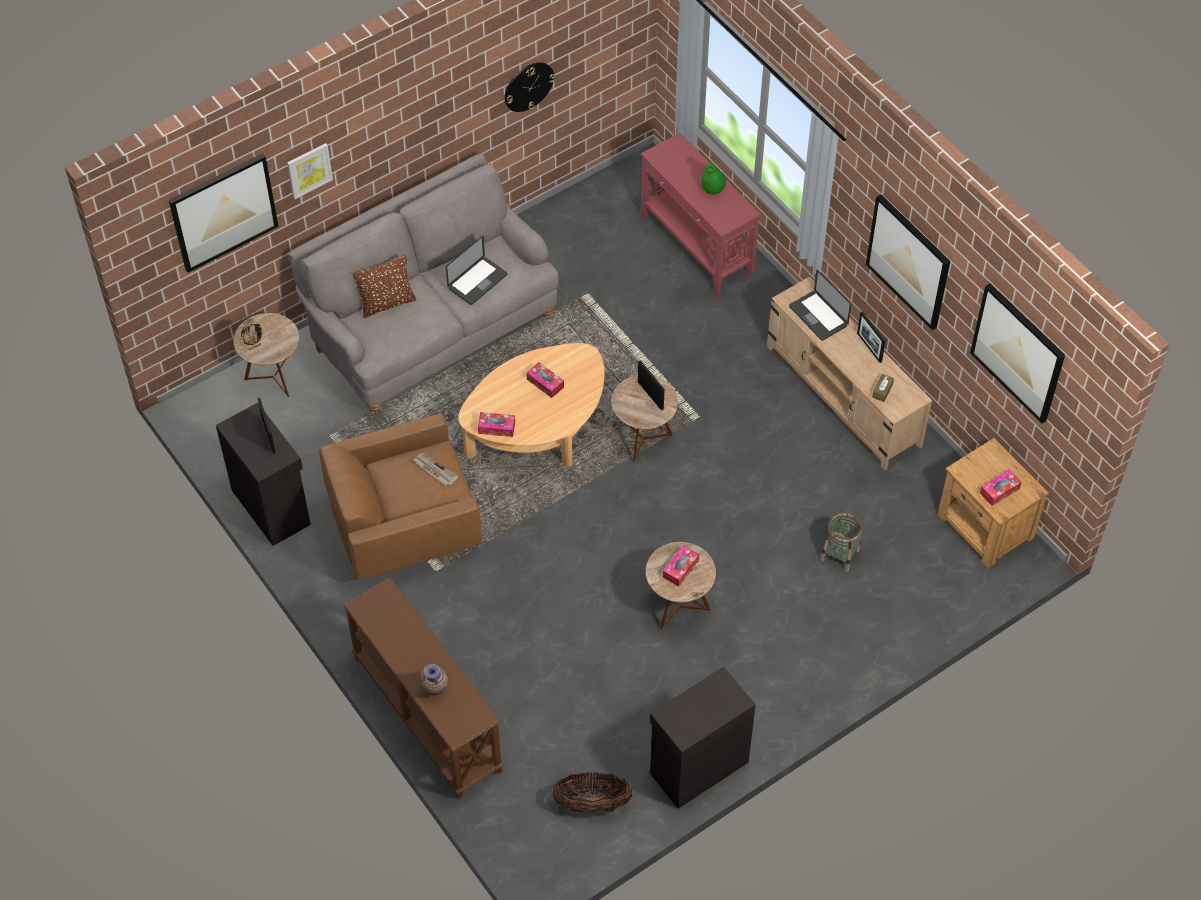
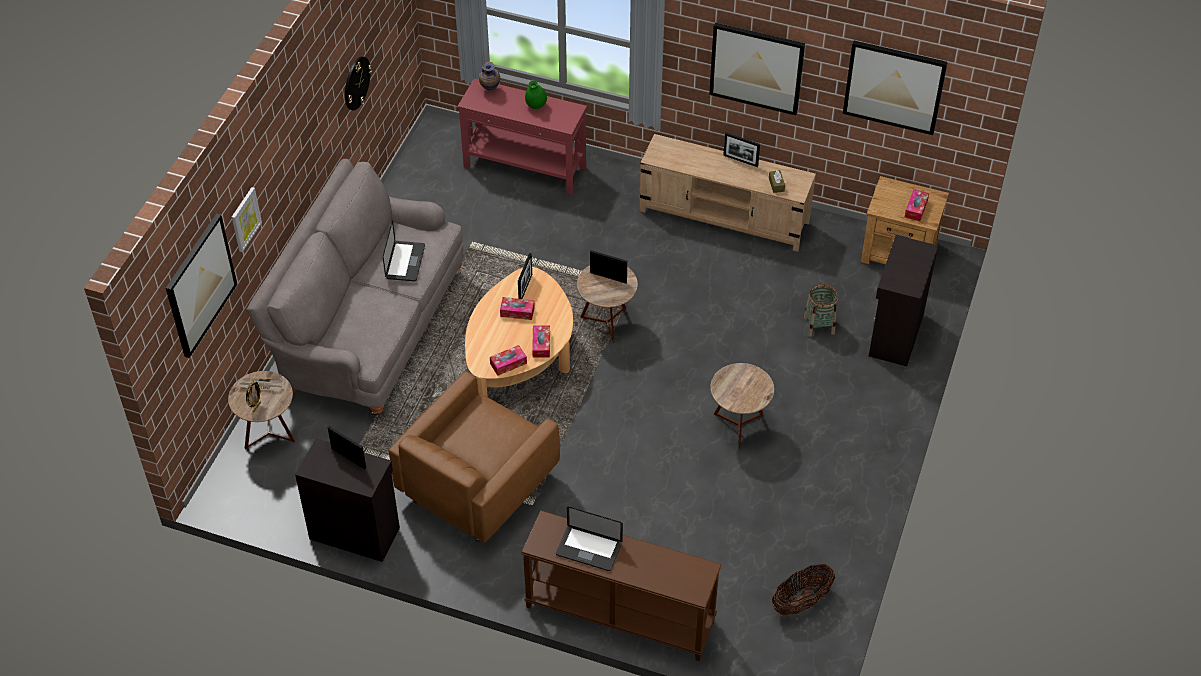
camera: 35 degrees left, 5 degrees down
(387, 303) = (345, 315): brown pillow -> none
(434, 470) = (489, 419): newspaper -> newspaper (262, 385)
(435, 691) = (652, 572): vase -> vase (490, 90)
(571, 364) = (525, 288): none -> picture frame
(680, 569) = (741, 386): tissue box -> tissue box (541, 344)
(697, 767) = (852, 529): black cabinet -> black cabinet (894, 334)
(818, 316) = (685, 157): laptop -> laptop (589, 549)

